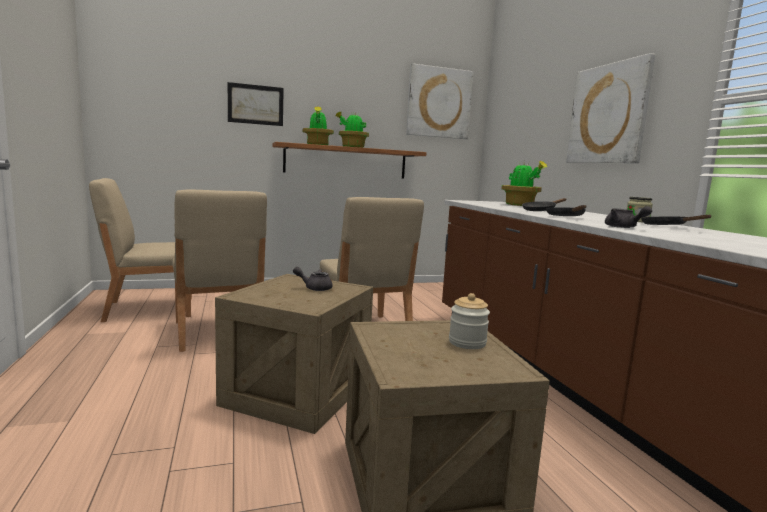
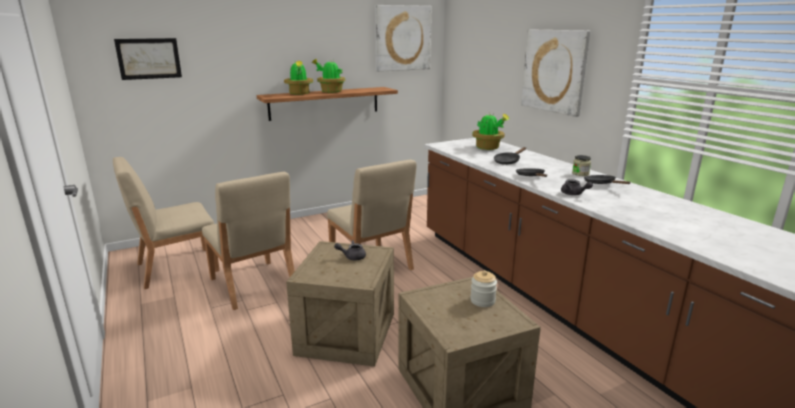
camera: 10 degrees left, 10 degrees up
(255, 104) = (236, 61): picture -> picture (149, 58)

